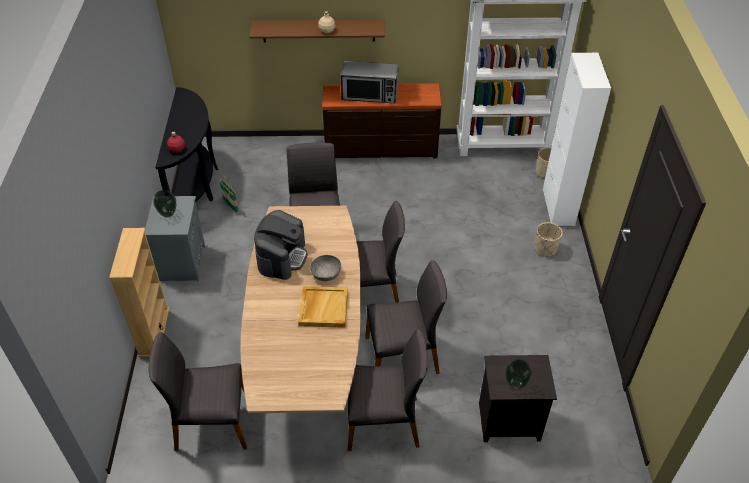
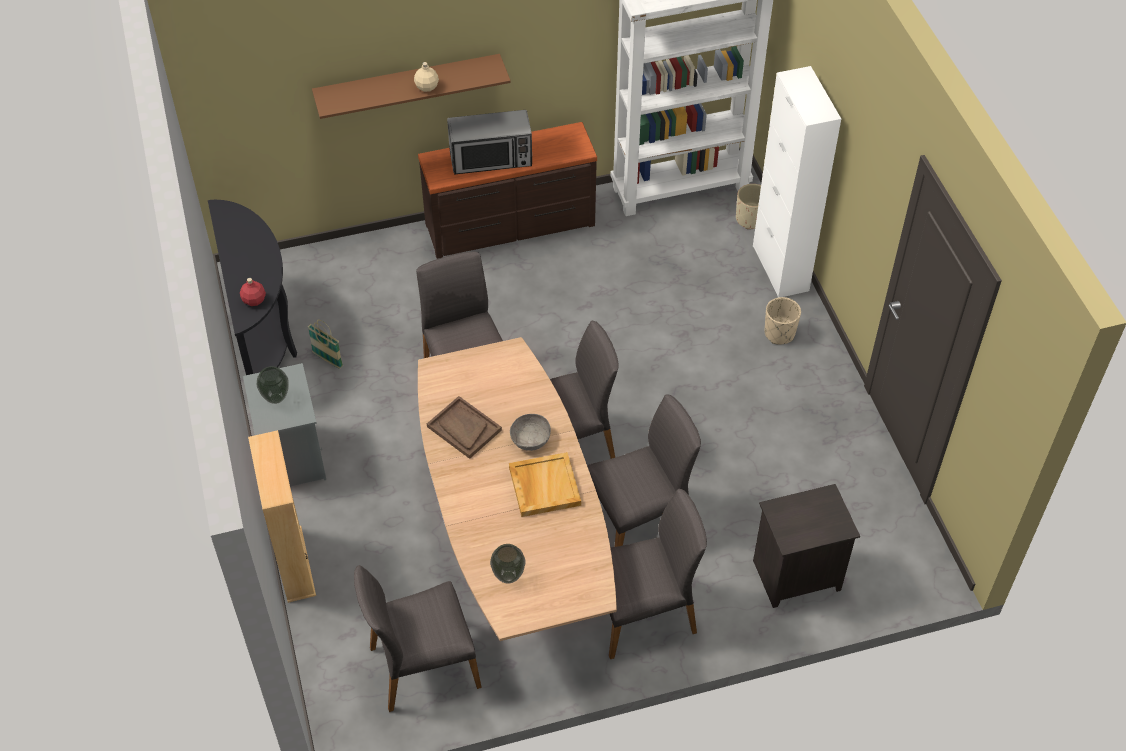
camera: 15 degrees left, 5 degrees up
(282, 257) = (464, 428): coffee machine -> brown tray
(515, 385) = (807, 530): vase -> vase (508, 576)

